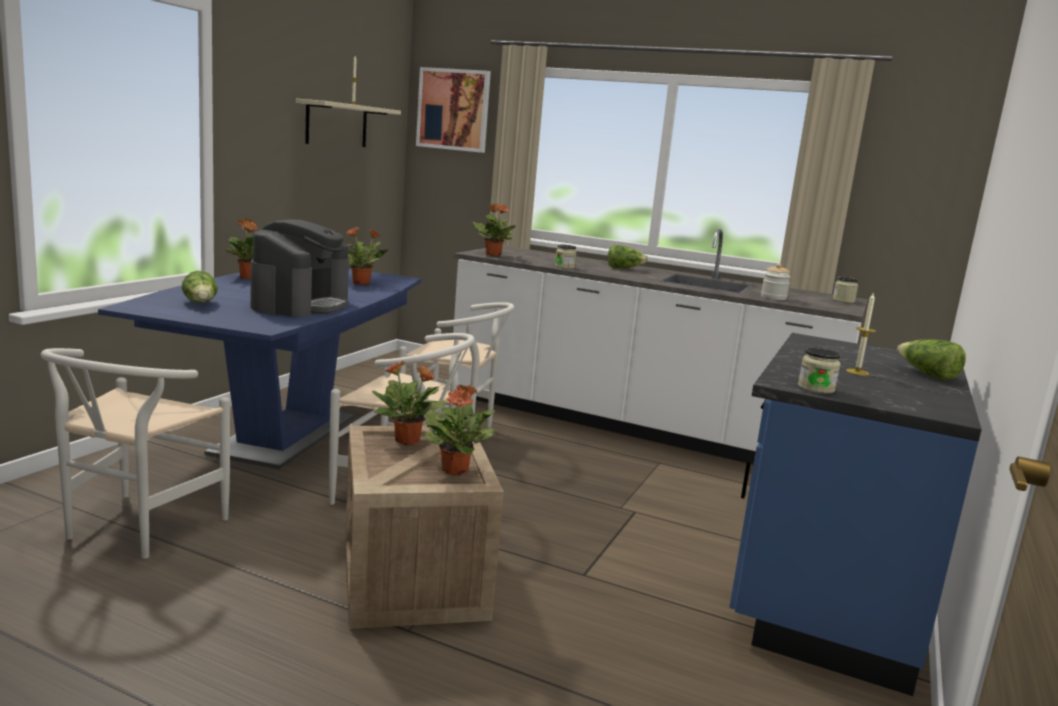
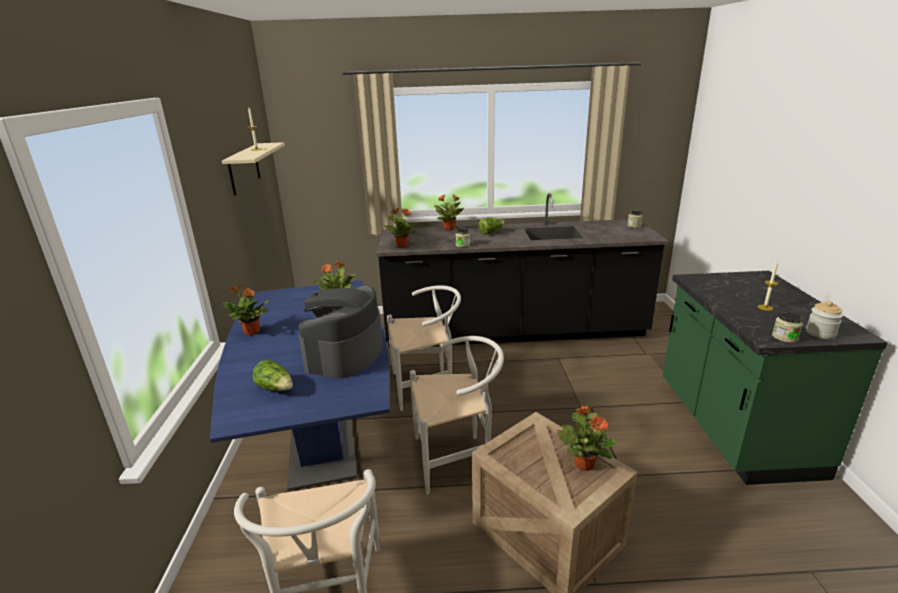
camera: 25 degrees left, 10 degrees up
(301, 305) = (345, 354): coffee machine -> coffee machine turned 150 degrees counterclockwise
(408, 441) = (521, 448): potted plant -> potted plant (450, 229)
(453, 109) = (313, 129): picture -> none
(634, 426) = (514, 332): white counter -> black counter
(773, 298) = (606, 237): jar -> jar (820, 333)
(823, 597) = (733, 428): blue counter -> green counter
(927, 374) = (786, 294): lettuce -> none

